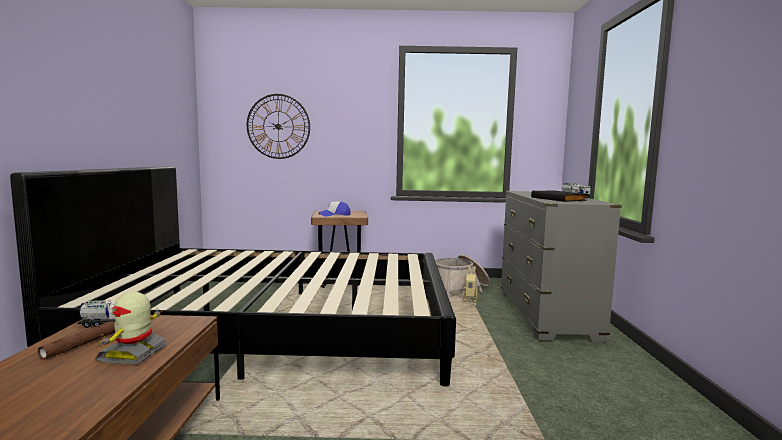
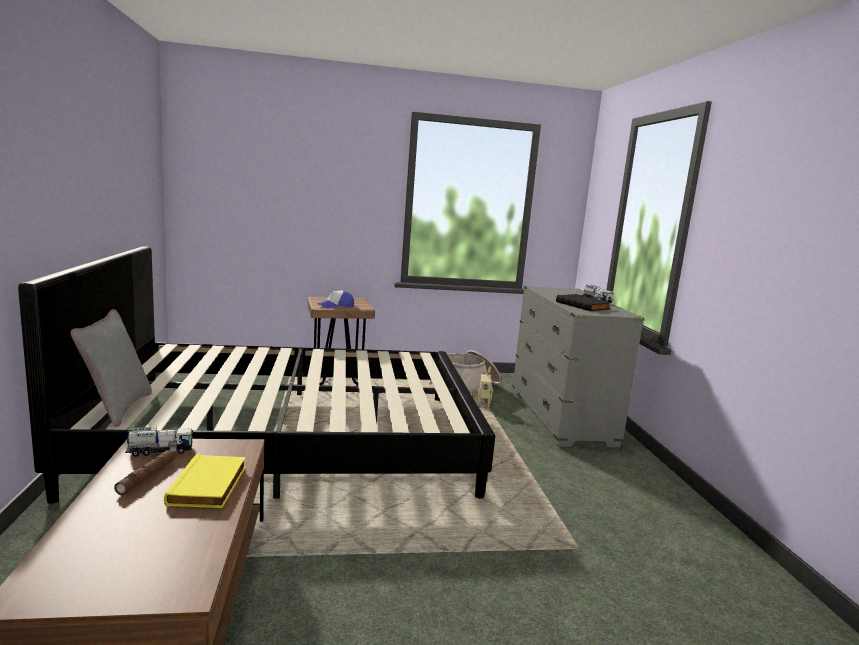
camera: 10 degrees left, 5 degrees up
(110, 293) = (118, 408): none -> grey pillow
(134, 354) = (209, 486): toy robot -> yellow book
(278, 126) = (265, 196): wall clock -> none

